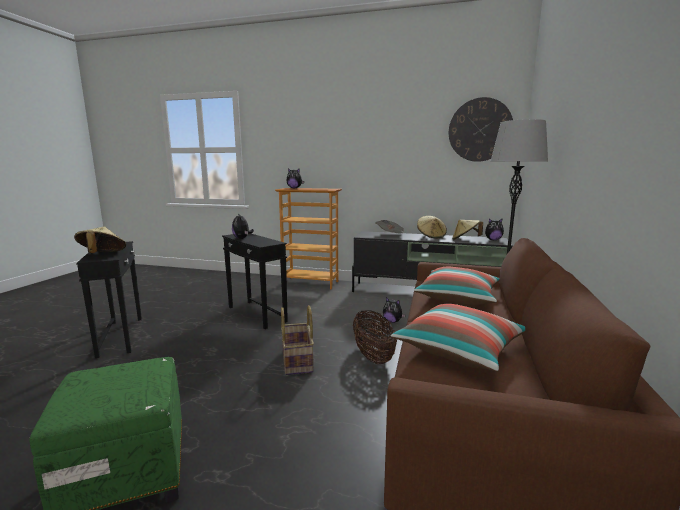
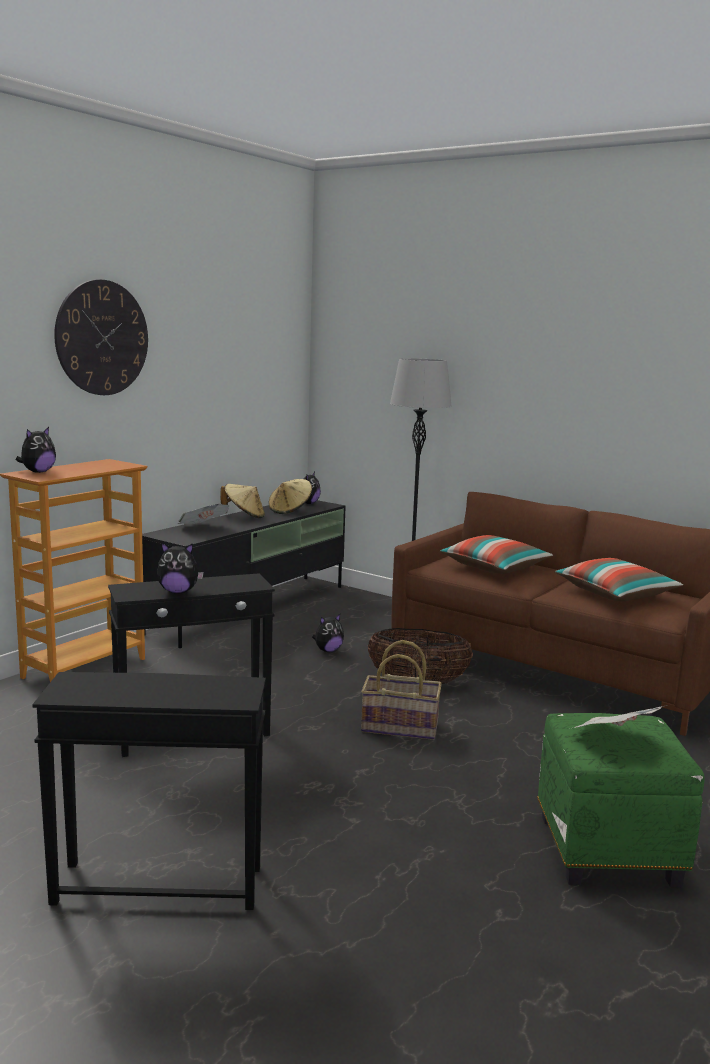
camera: 70 degrees left, 0 degrees up
(102, 255) = (206, 692): beige hat -> none
(104, 381) = (613, 739): none -> newspaper
(480, 130) = (271, 346): wall clock -> wall clock (102, 338)

